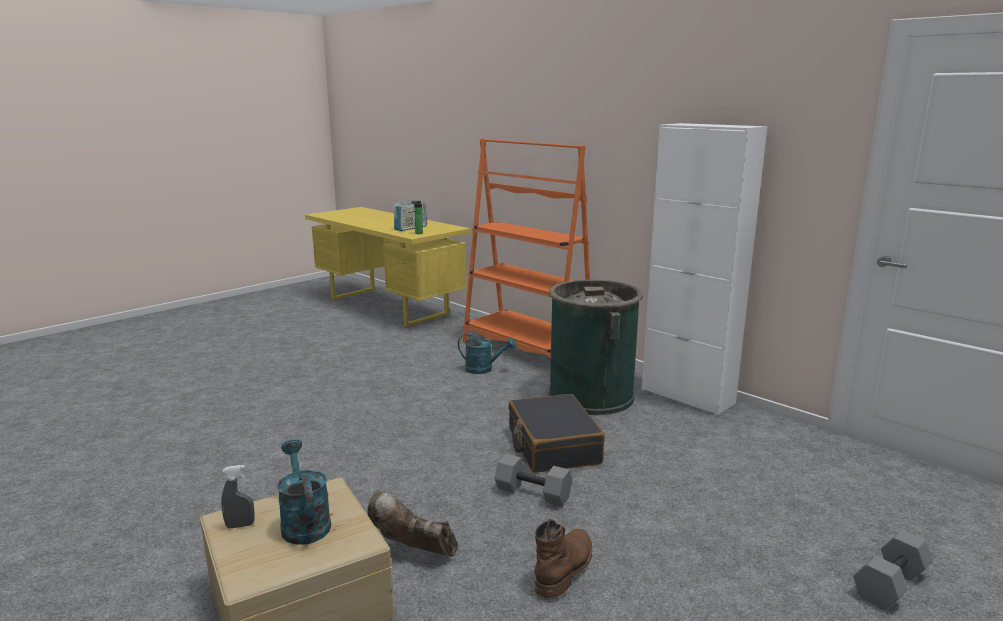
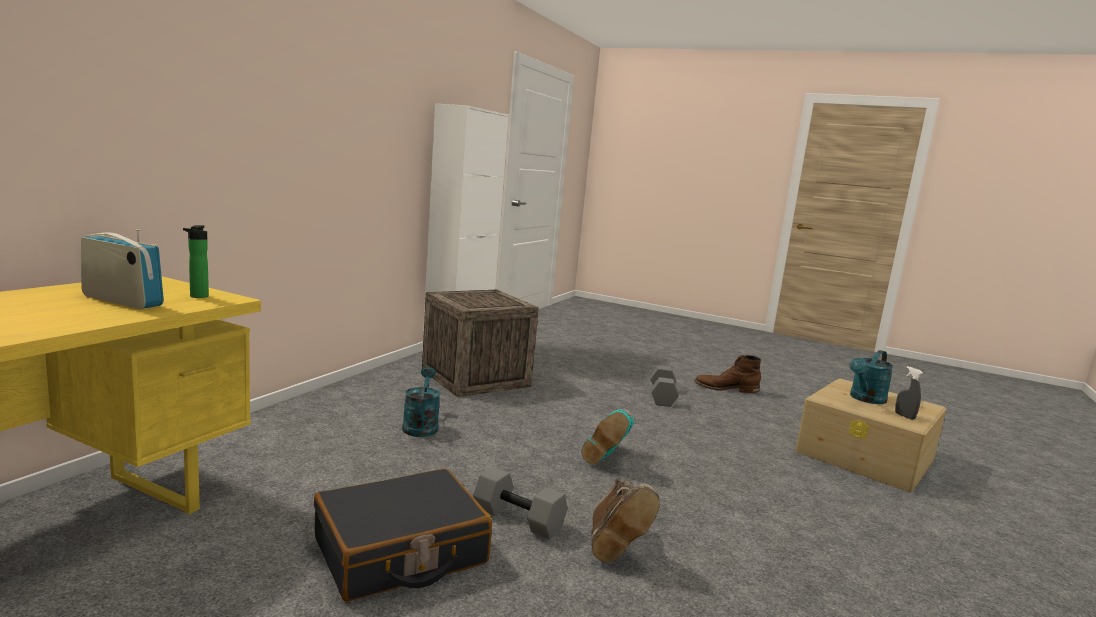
camera: 110 degrees left, 5 degrees down
(395, 424) = (607, 459): none -> turquoise boot
(413, 553) = (774, 427): brown boot -> brown boot (614, 546)
(526, 350) = (342, 405): orange bookcase -> none
(552, 446) = (587, 391): black suitcase -> black suitcase (400, 552)
(591, 396) = (475, 378): green trash can -> crate
(889, 583) = (650, 336): grey dumbbell -> grey dumbbell (516, 519)

